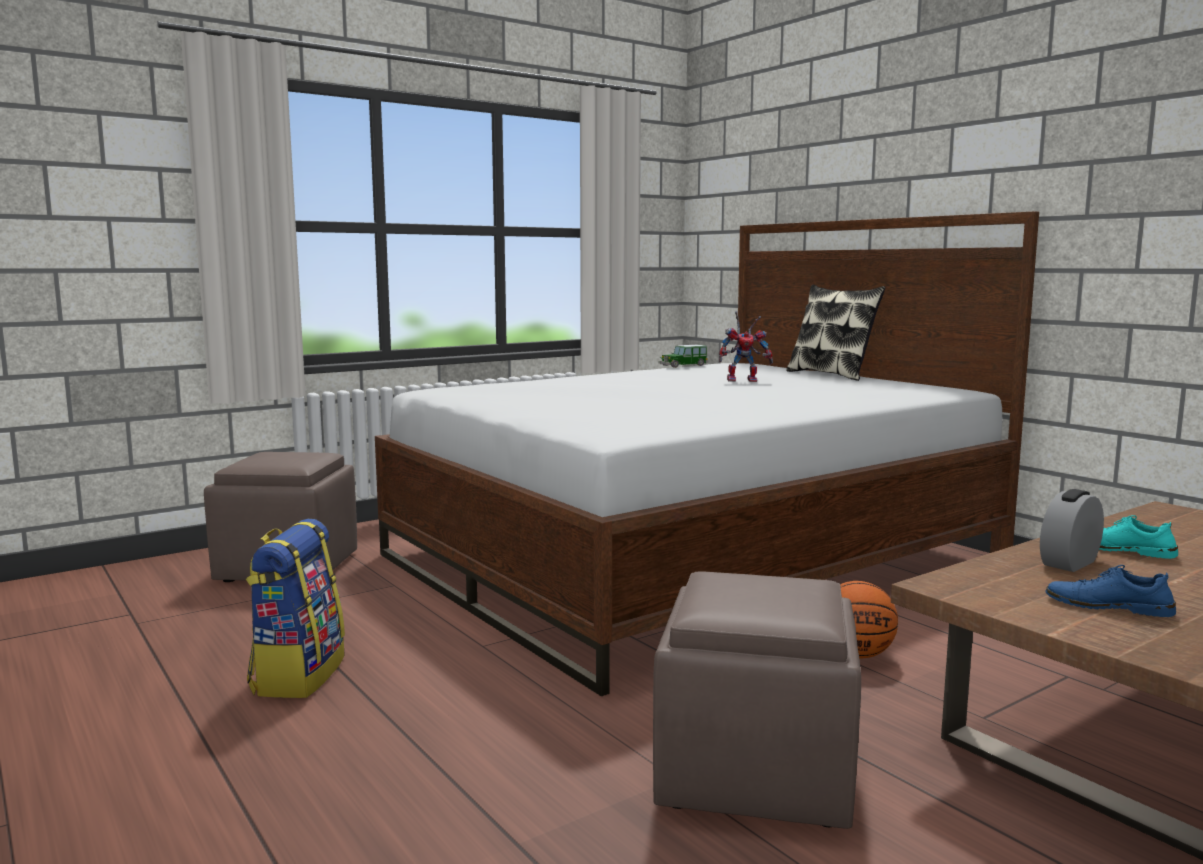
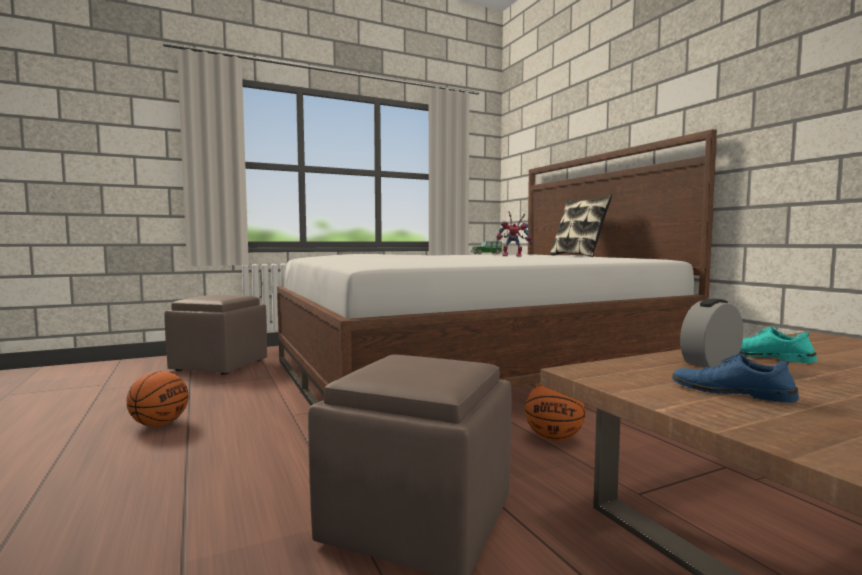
camera: 10 degrees right, 5 degrees down
(298, 675) = (159, 424): backpack -> basketball

